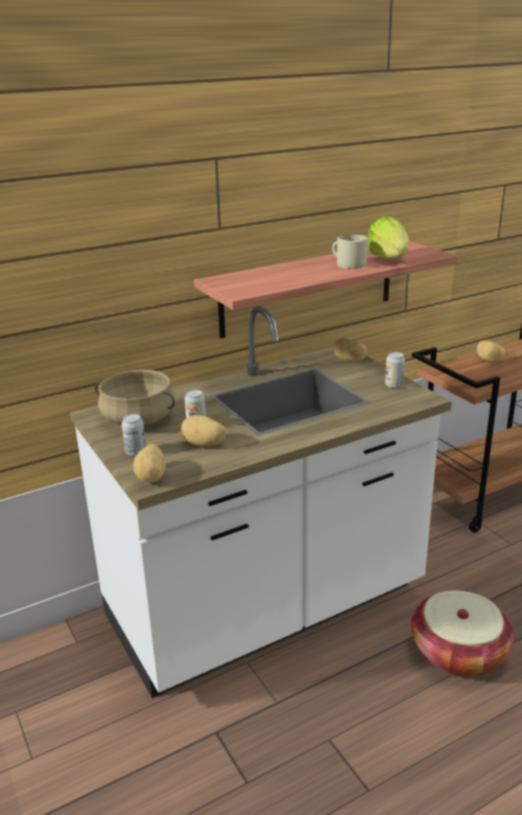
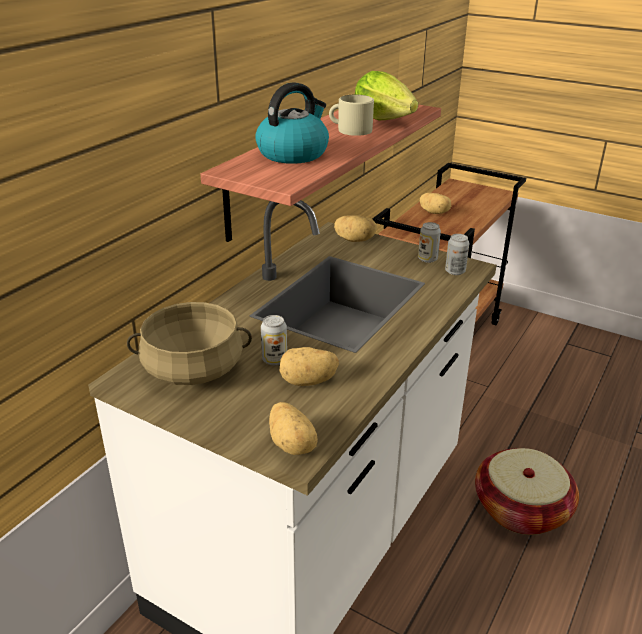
camera: 30 degrees left, 5 degrees up
(135, 452) = (237, 417): can -> can (455, 271)
(277, 275) = (293, 153): none -> kettle

